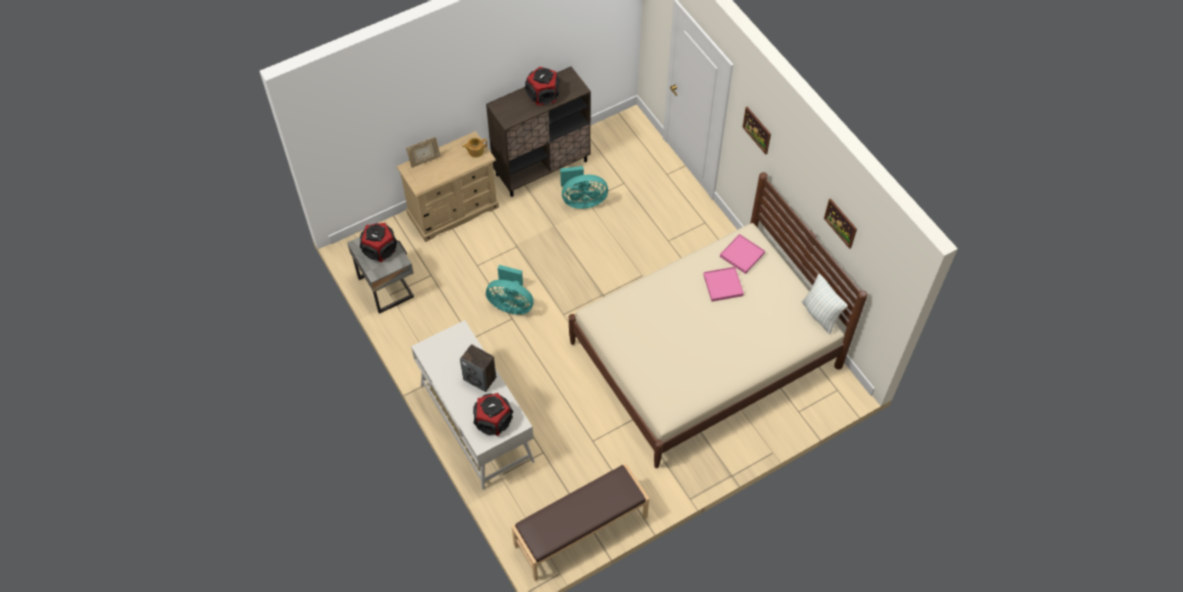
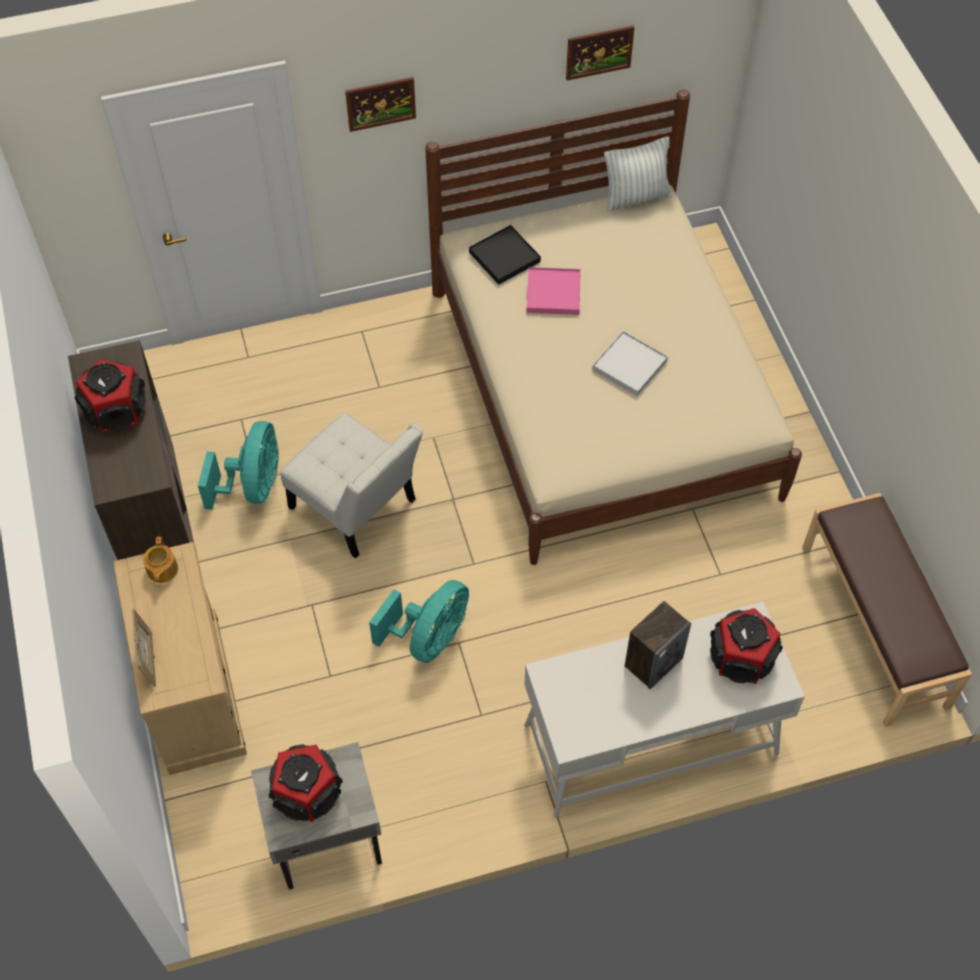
camera: 75 degrees left, 0 degrees up
(582, 251) = (357, 508): none -> white chair
(682, 334) = (629, 365): none -> white tray
(742, 255) = (504, 257): pink tray -> black tray

